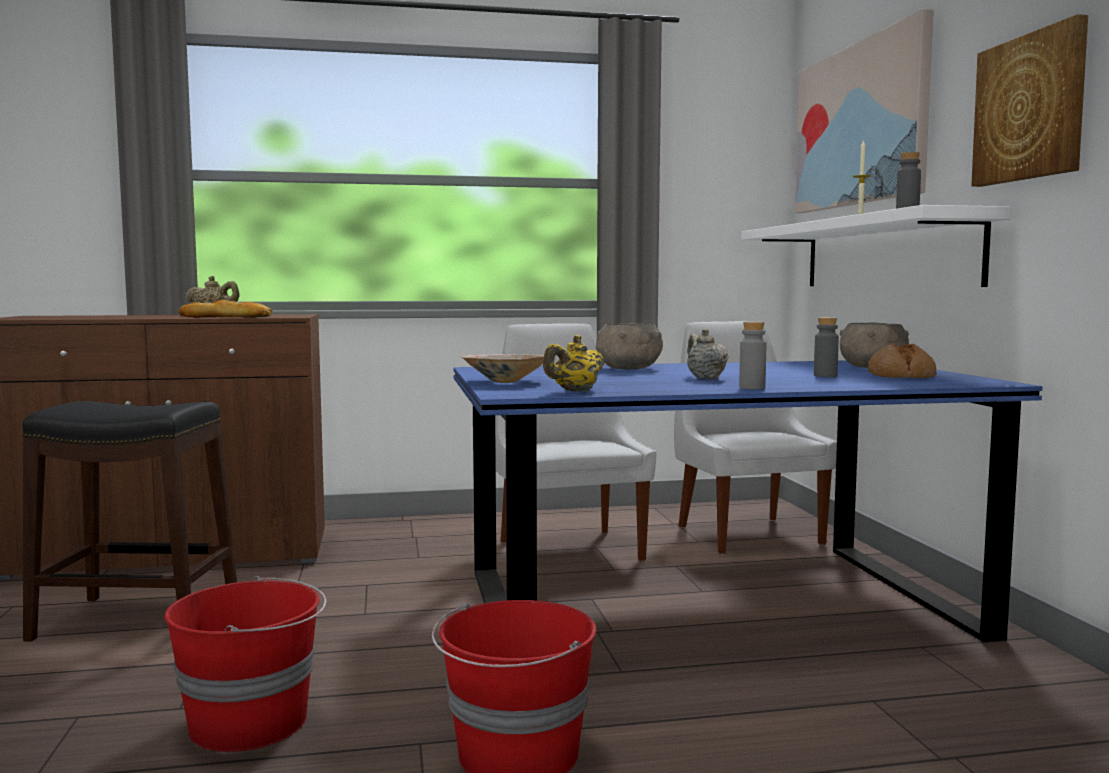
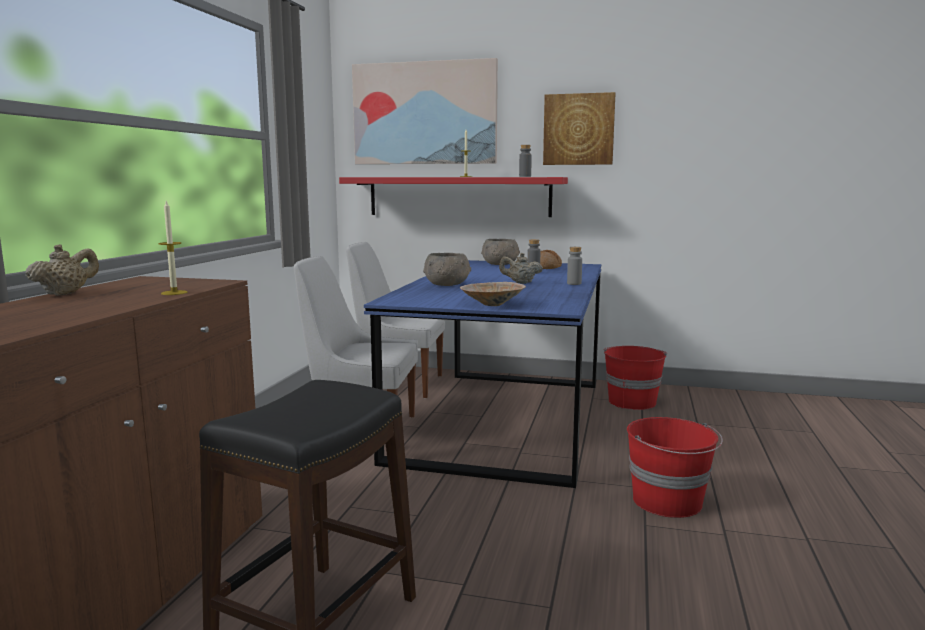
camera: 65 degrees left, 5 degrees up
(225, 317) = (174, 293): bread -> candle
(252, 722) = (591, 577): red bucket -> red bucket (632, 401)
(575, 391) = (563, 301): yellow teapot -> none
(885, 254) = (458, 196): white shelf -> red shelf

